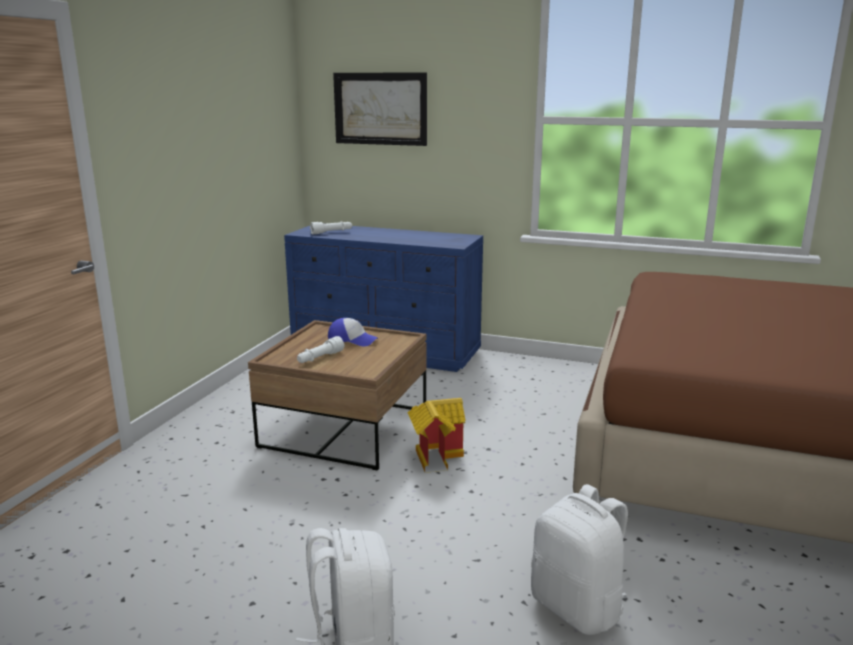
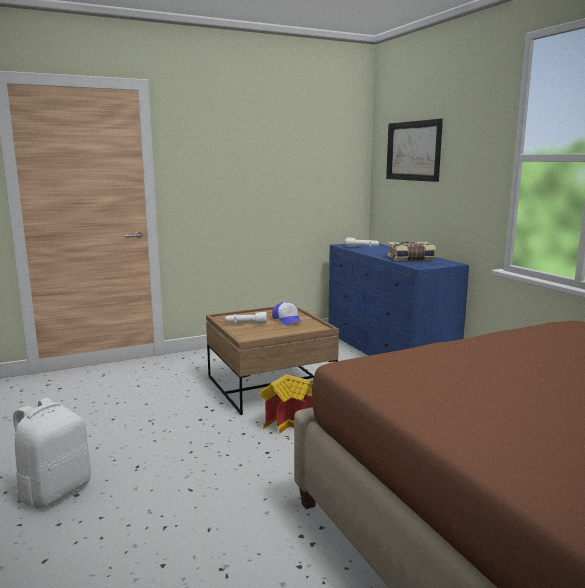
camera: 45 degrees right, 5 degrees down
(421, 238) = (410, 259): none -> book
(578, 608) = (184, 552): white backpack -> none

